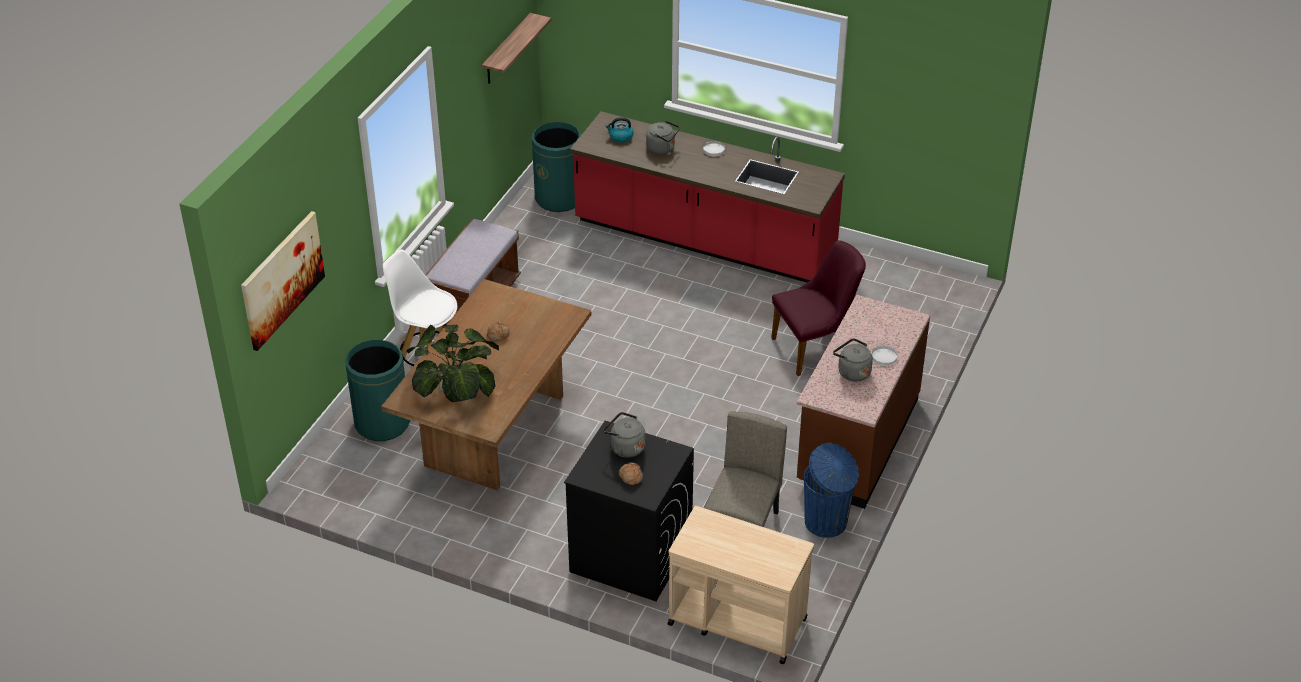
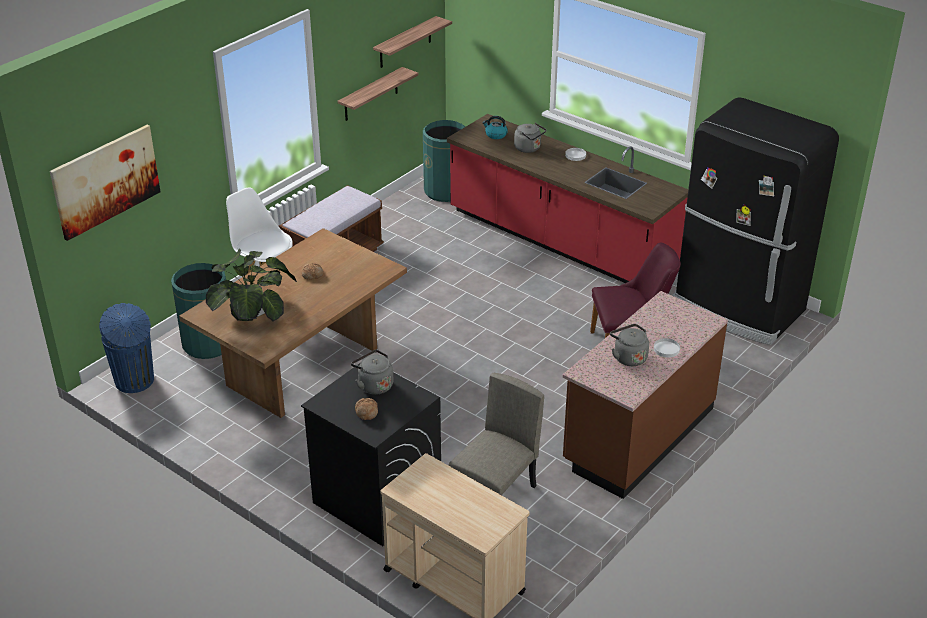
camera: 15 degrees right, 5 degrees down
(481, 114) = (371, 94): none -> shelf
(827, 522) = (580, 505): blue trash can -> blue trash can (135, 381)
(907, 286) = (737, 308): none -> black fridge

